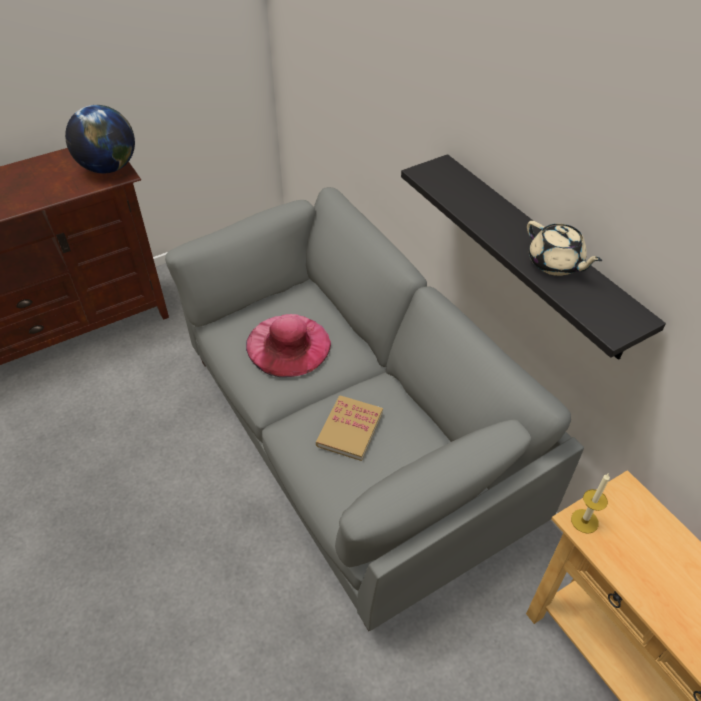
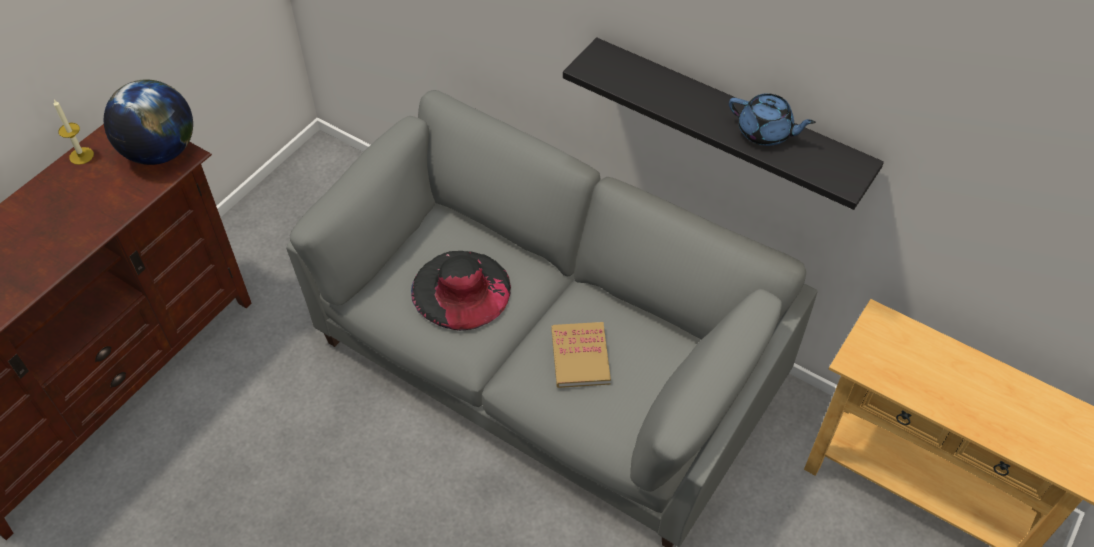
camera: 25 degrees left, 5 degrees up
(288, 344) = (461, 289): pink hat -> black hat
(555, 264) = (765, 132): beige teapot -> blue teapot
(584, 521) = (857, 359): candle -> candle (81, 156)

